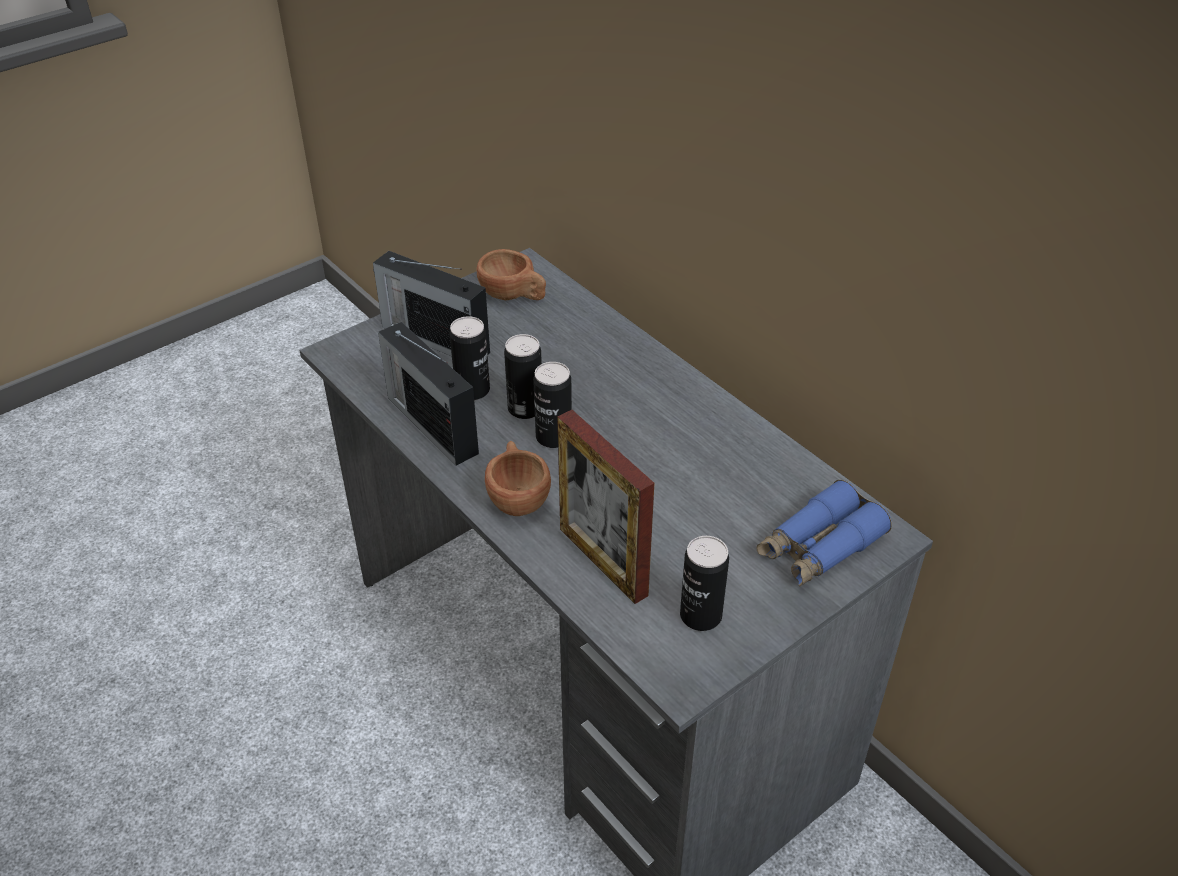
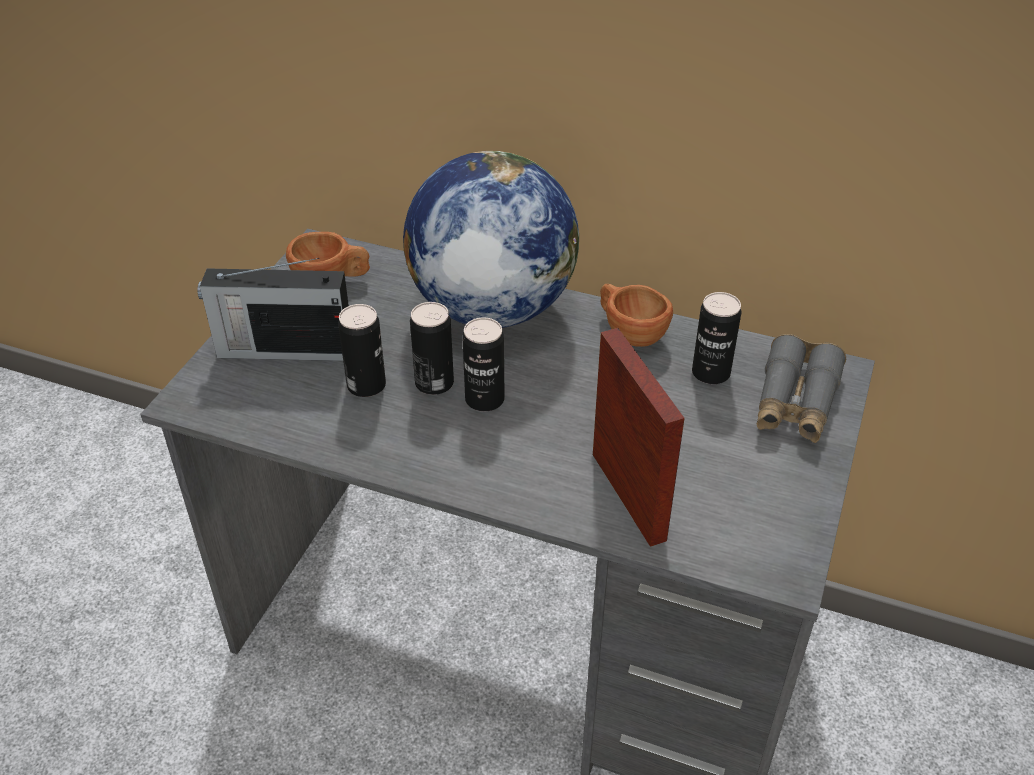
camera: 30 degrees left, 0 degrees up
(431, 423) = (351, 434): radio -> none
(517, 496) = (497, 469): brown cup -> brown cup (629, 332)
(603, 561) = (628, 496): picture frame -> picture frame turned 135 degrees counterclockwise
(621, 365) = (491, 308): none -> globe
(700, 615) = (752, 506): can -> can (710, 373)
(819, 546) = (795, 402): blue binoculars -> grey binoculars

